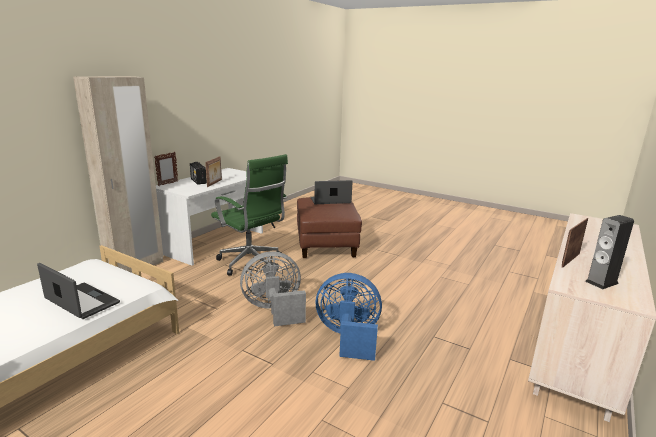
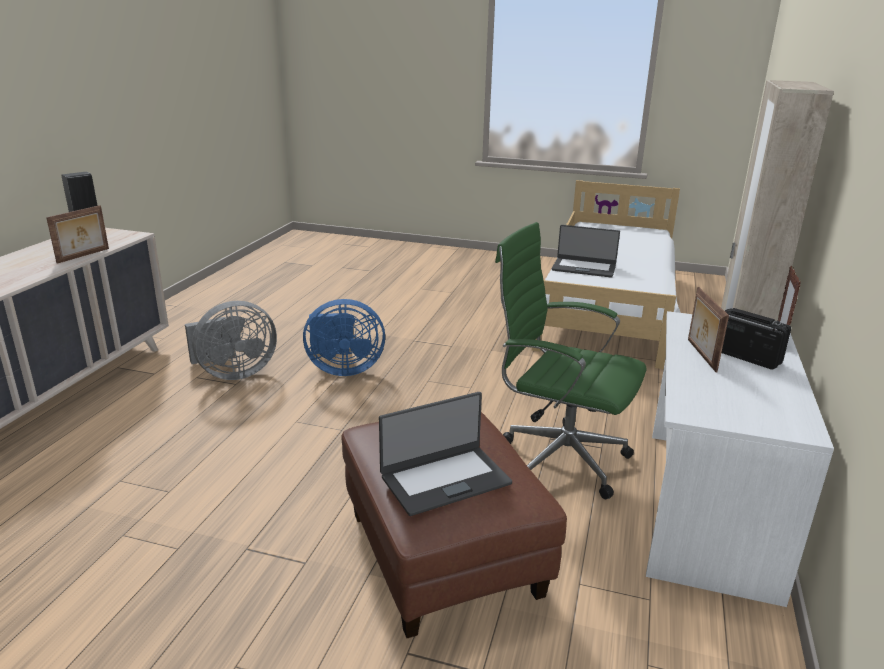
camera: 165 degrees right, 5 degrees up
(274, 310) = (449, 385): grey fan -> grey fan (233, 373)

